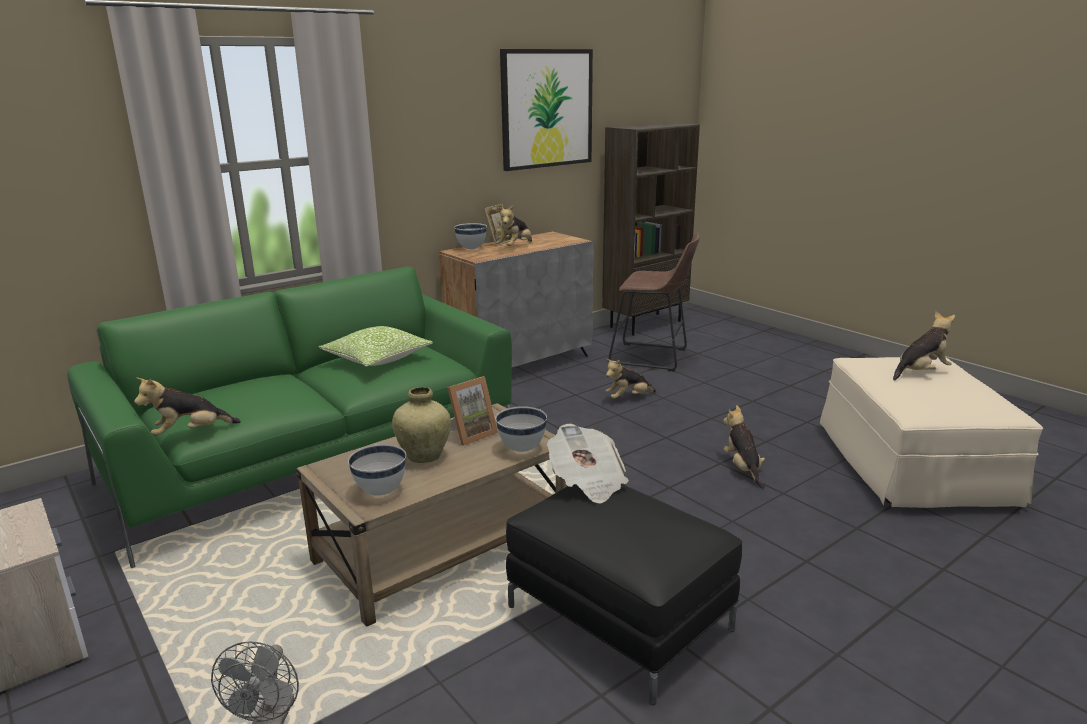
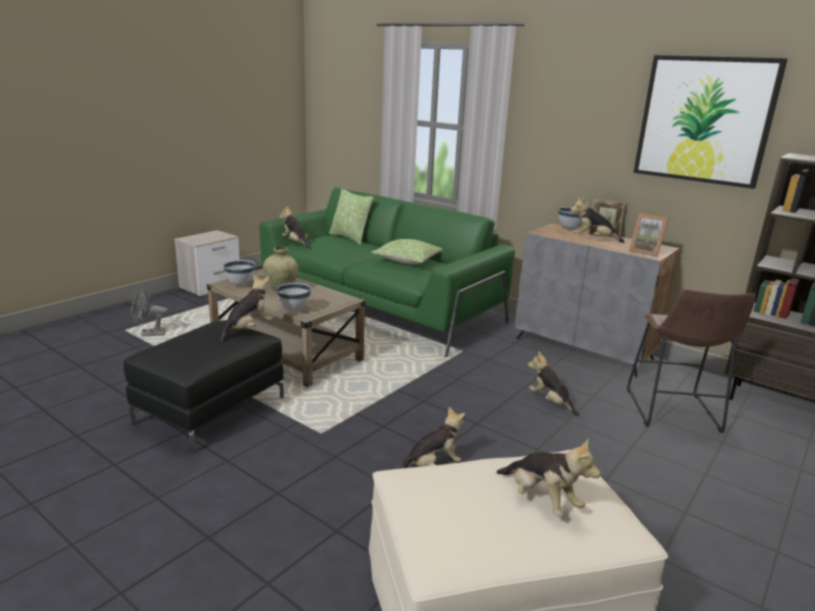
camera: 75 degrees right, 0 degrees up
(213, 387) = (350, 238): none -> pillow
(470, 434) = (313, 296): picture frame -> picture frame (645, 252)
(587, 482) = (248, 329): newspaper -> plush toy

